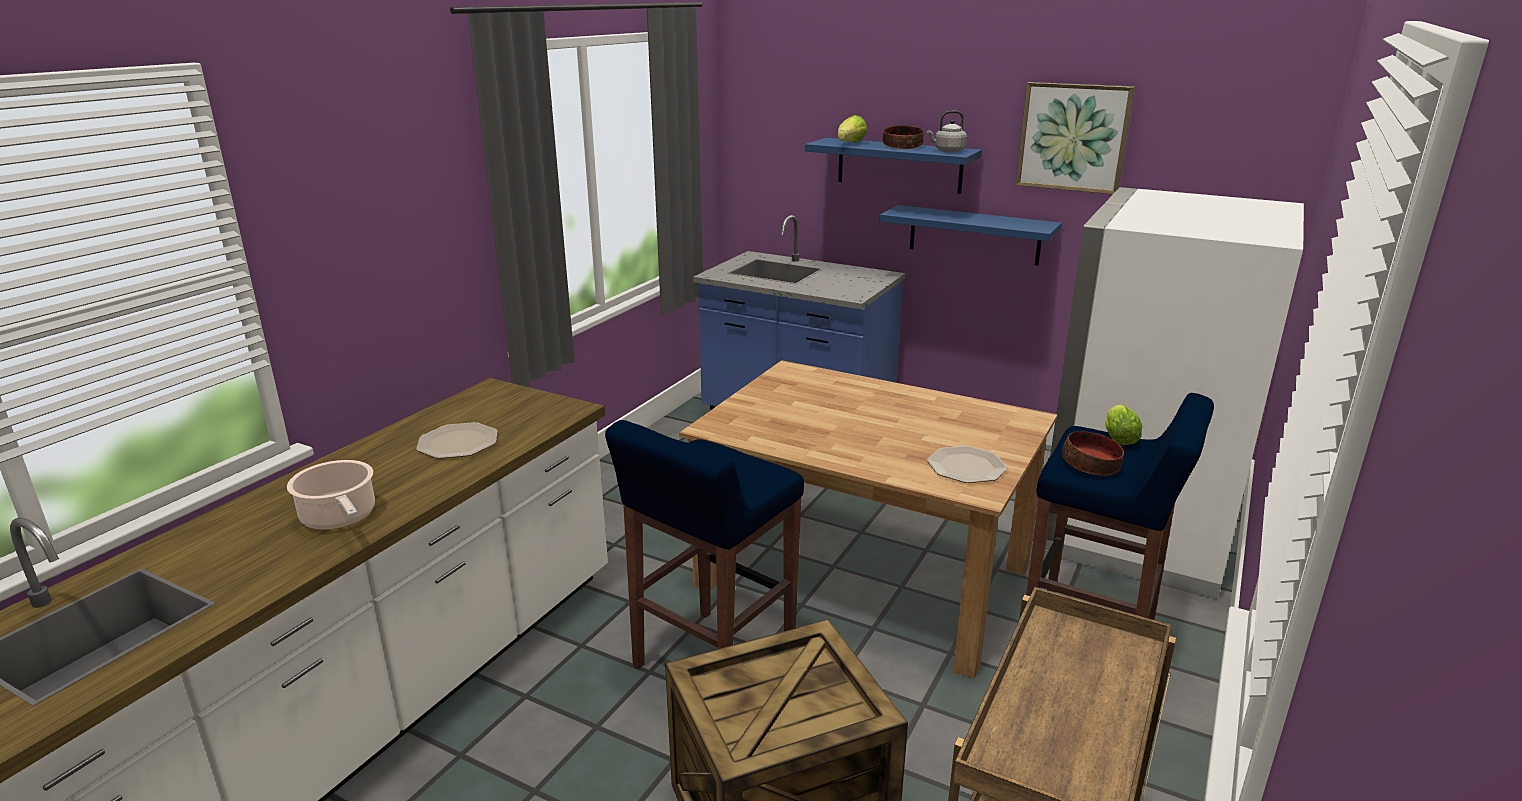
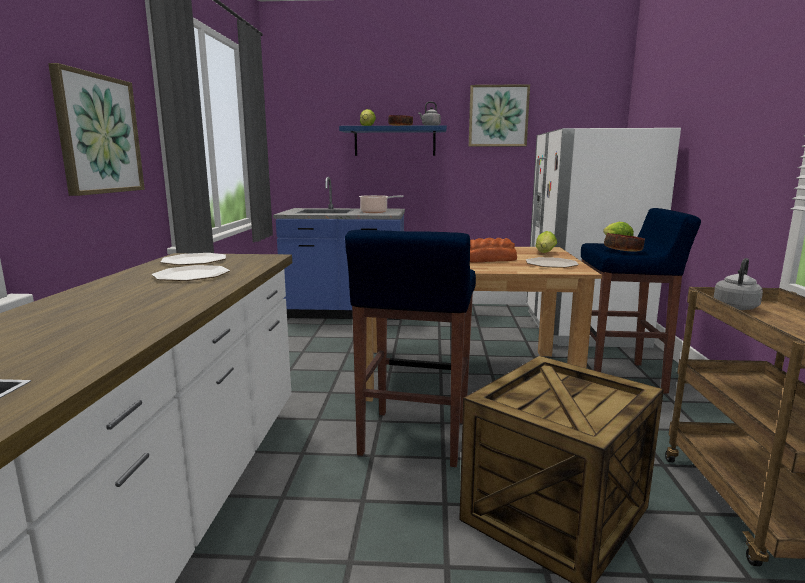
camera: 25 degrees left, 10 degrees down
(340, 518) = (125, 316): cooking pot -> cooking pot (375, 212)
(404, 252) = (98, 134): none -> picture
(490, 405) = (193, 261): none -> plate
(891, 435) = (488, 259): none -> bread
(974, 235) = (445, 180): blue shelf -> none
(1002, 431) = (545, 253): none -> lettuce
(1072, 638) = (735, 307): none -> grey kettle

